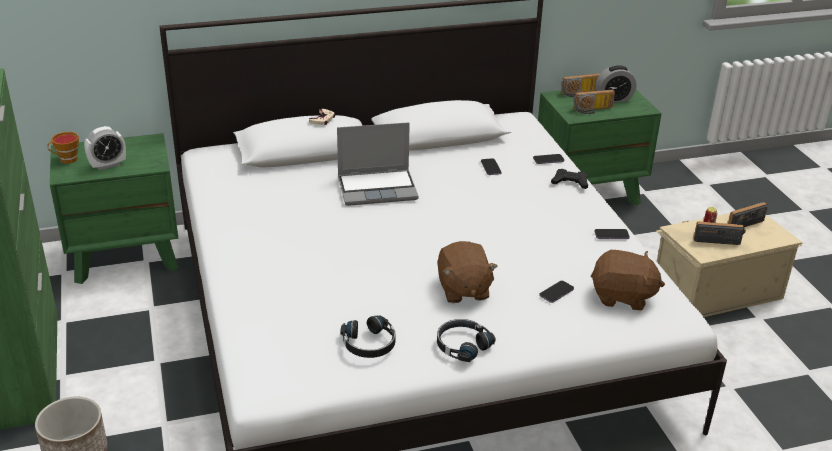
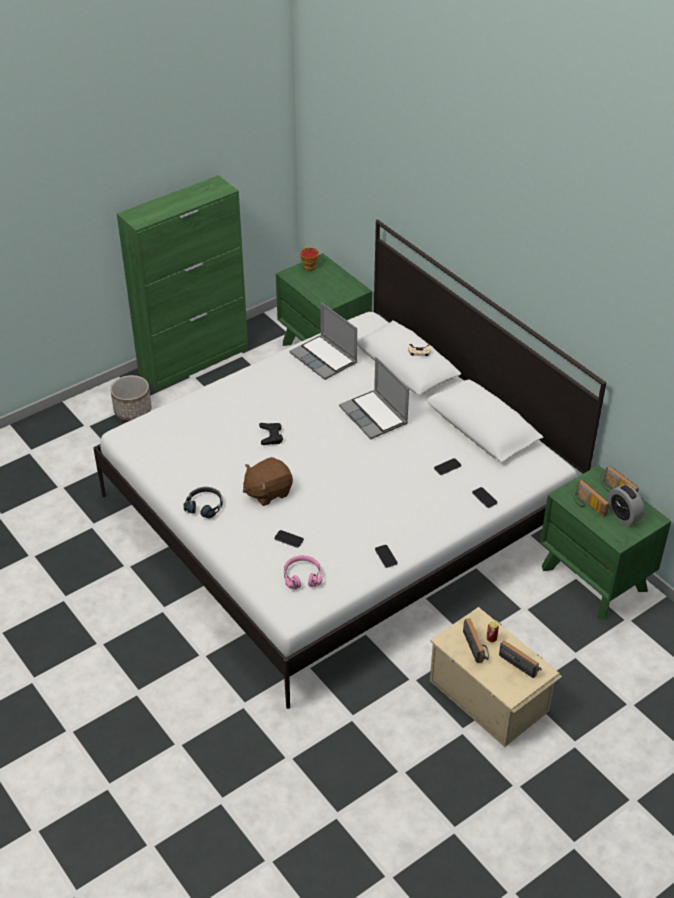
camera: 70 degrees right, 10 degrees up
(108, 165) = (313, 285): alarm clock -> none
(247, 195) = (324, 358): none -> laptop
(369, 344) = (184, 463): black headphones -> none
(570, 182) = (455, 518): black game controller -> black game controller (271, 436)
(622, 297) = (302, 576): brown plush toy -> pink headphones

